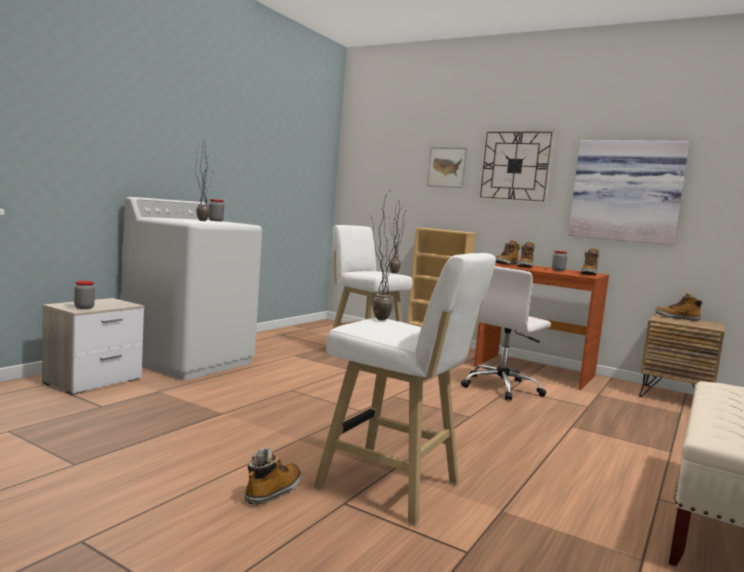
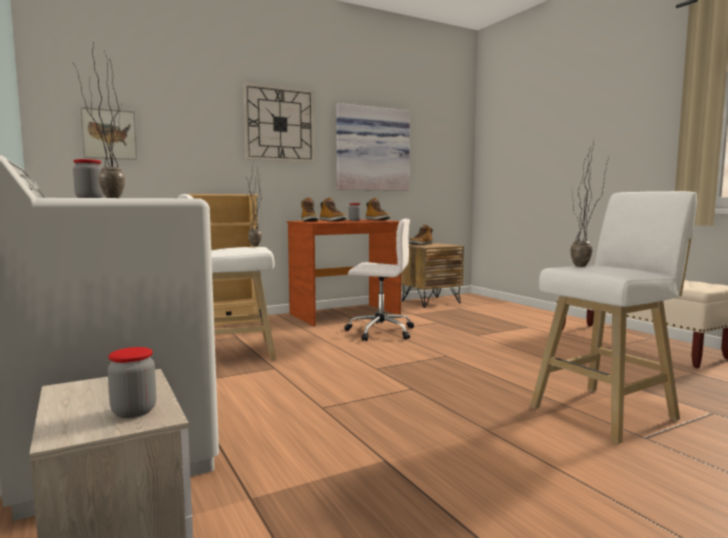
camera: 60 degrees left, 0 degrees up
(273, 491) = (630, 465): boot -> none
(447, 167) = (204, 122): picture -> picture (109, 134)
(501, 387) = (379, 331): white office chair -> white office chair turned 60 degrees counterclockwise

